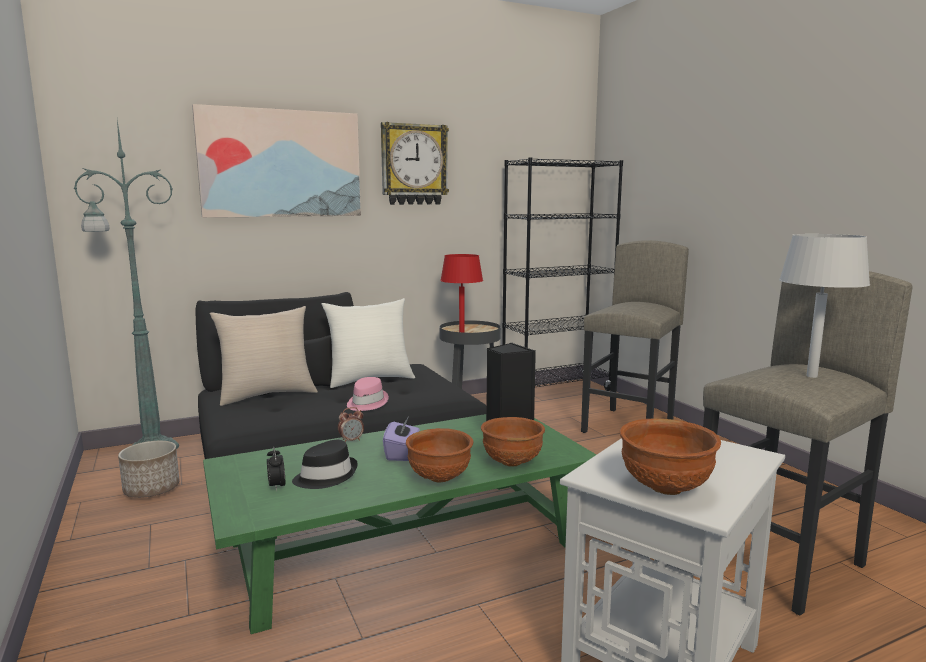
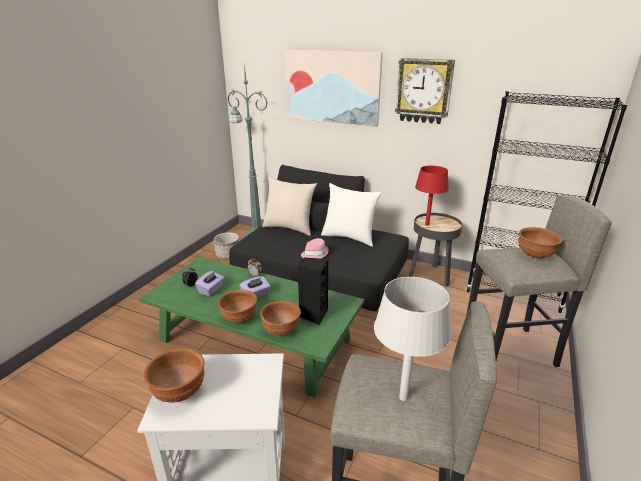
camera: 50 degrees right, 15 degrees up
(326, 476) = (211, 290): black hat -> purple tissue box
(635, 304) = (535, 256): none -> brown bowl

